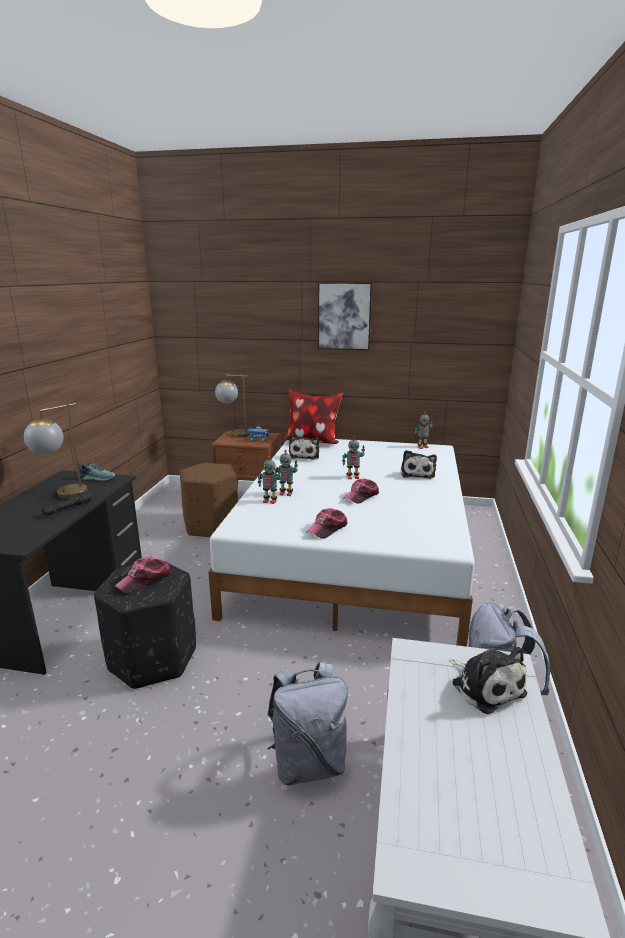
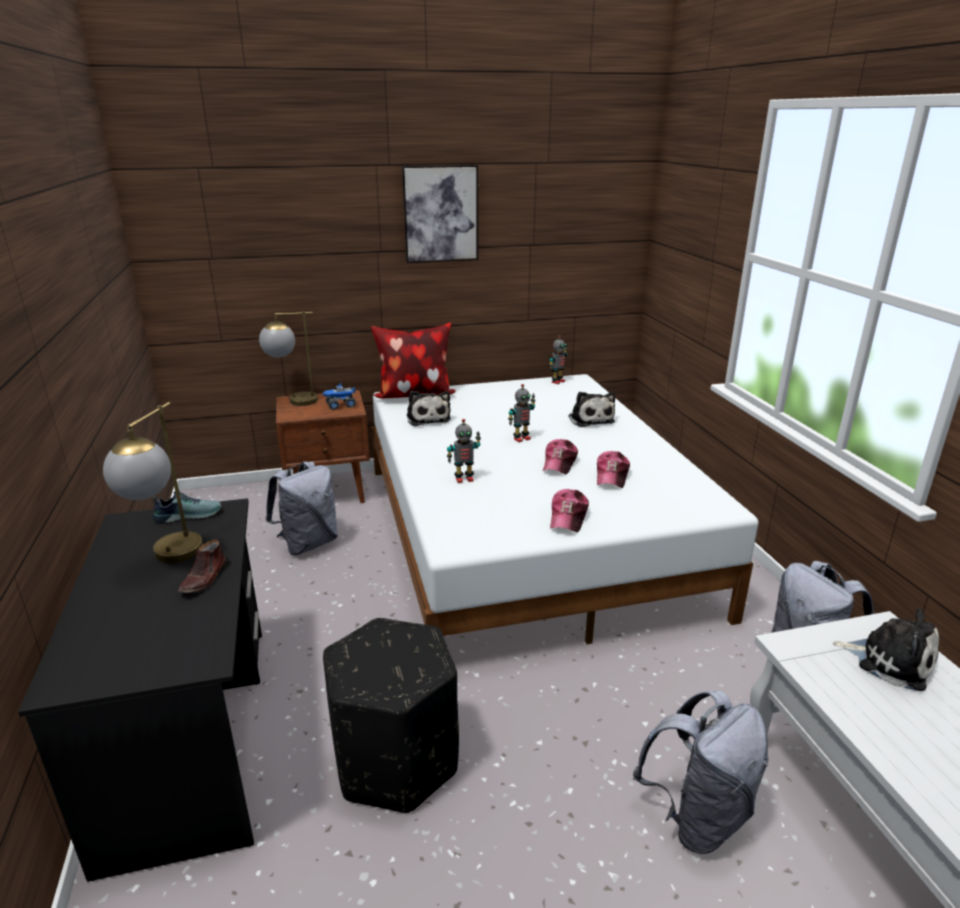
camera: 25 degrees left, 5 degrees up
(68, 509) = (205, 578): black flashlight -> brown shoe
(144, 580) = (390, 655): cap -> cap (612, 476)
(212, 526) = (308, 543): brown ottoman -> grey backpack
(270, 501) = (455, 494): toy robot -> none

